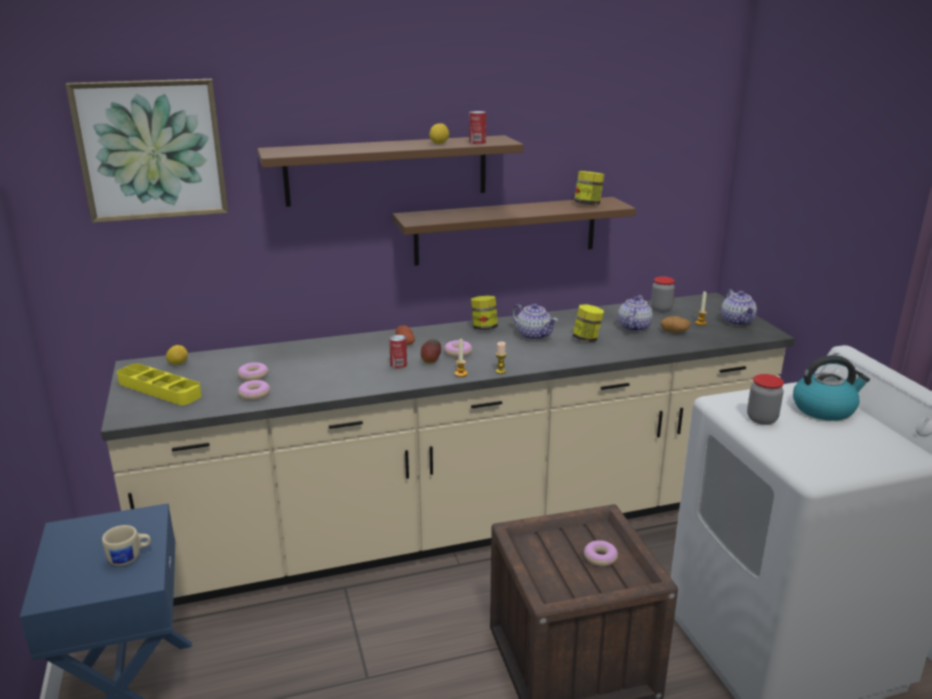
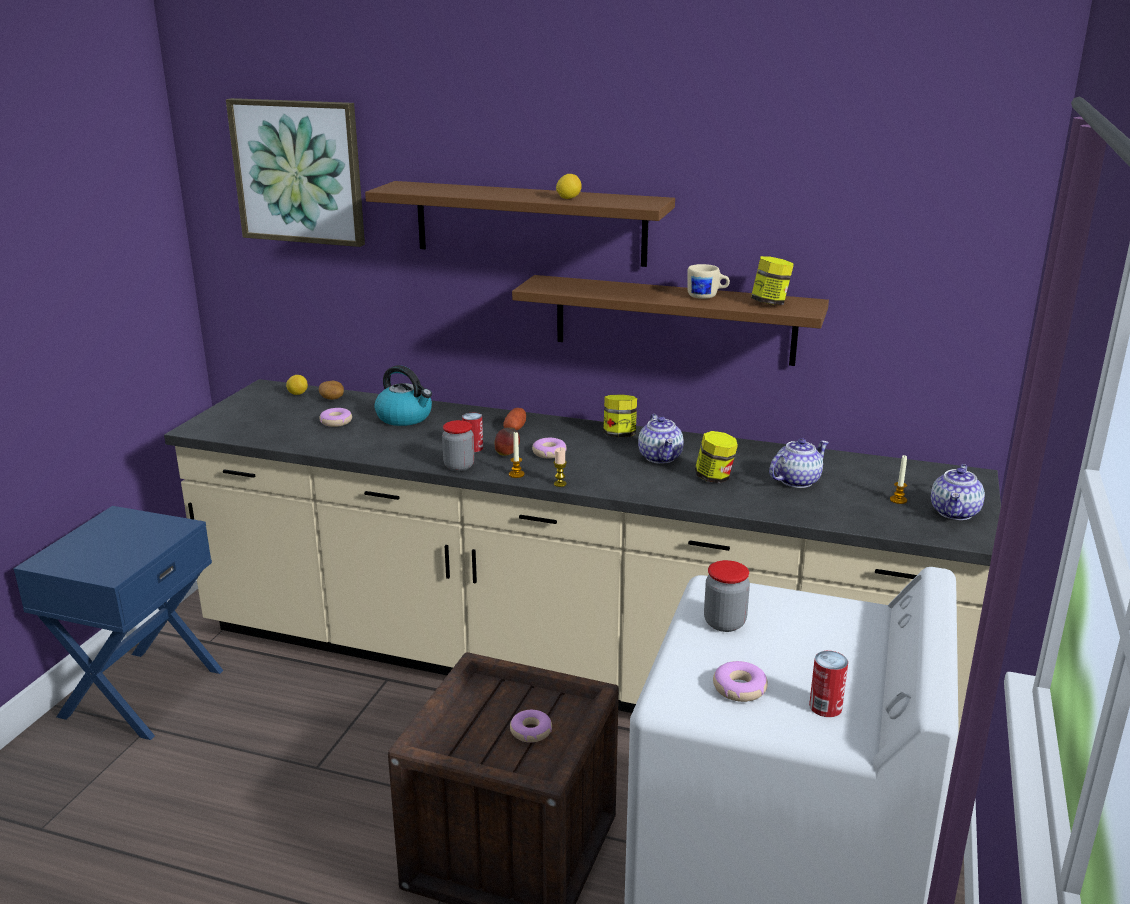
camera: 35 degrees right, 0 degrees up
(130, 558) = (125, 554): beige mug -> beige mug (707, 297)
(159, 389) = (251, 412): yellow tray -> none
(254, 394) = (311, 438): donut -> donut (739, 688)
(477, 142) = (612, 202): can -> can (825, 707)
(661, 309) = (874, 469): jar -> jar (459, 466)
(674, 331) = (842, 500): potato -> potato (332, 398)
(824, 409) = (830, 641): kettle -> kettle (405, 417)

